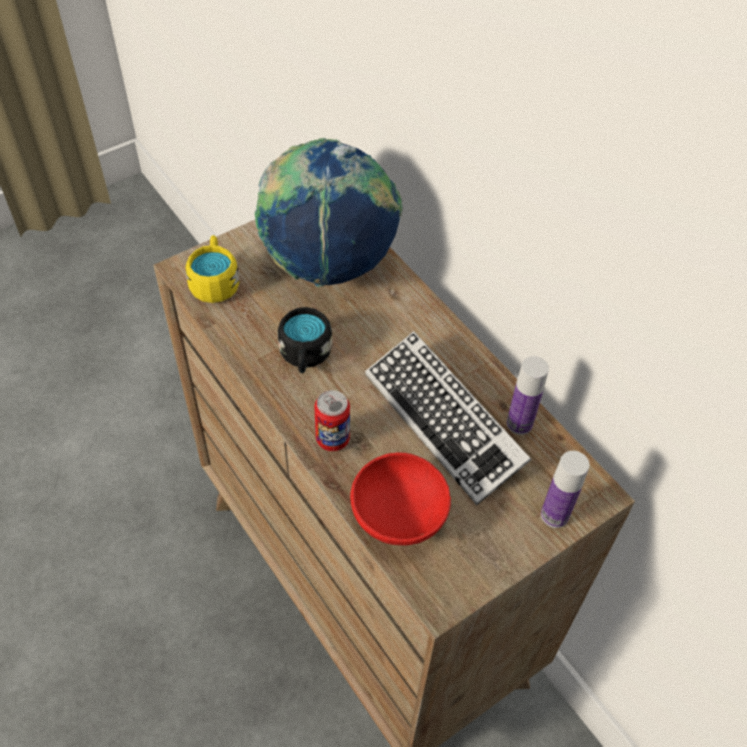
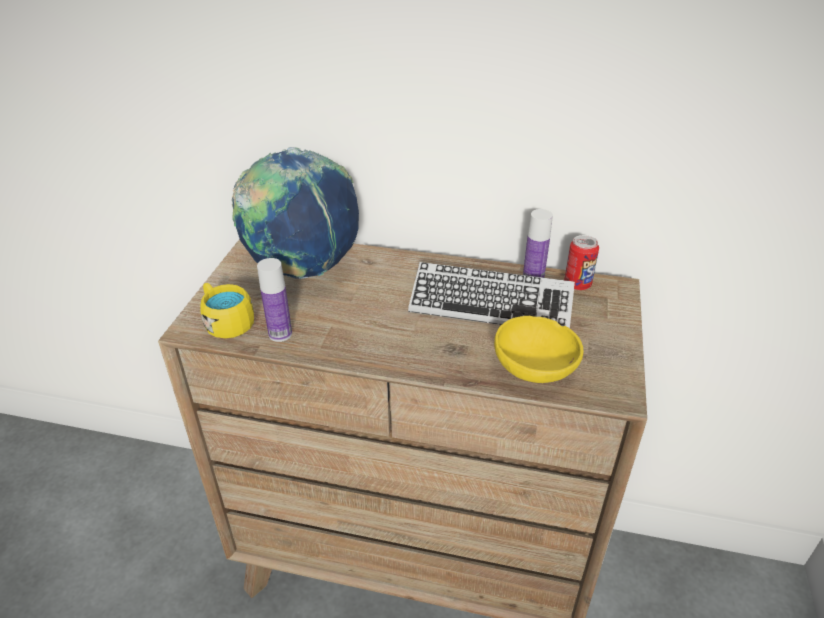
camera: 40 degrees left, 15 degrees down
(305, 356) = (353, 326): black mug -> none
(332, 439) = (436, 358): can -> can (577, 284)
(400, 517) = (536, 370): red bowl -> yellow bowl
(554, 515) = (613, 311): bottle -> bottle (280, 334)

